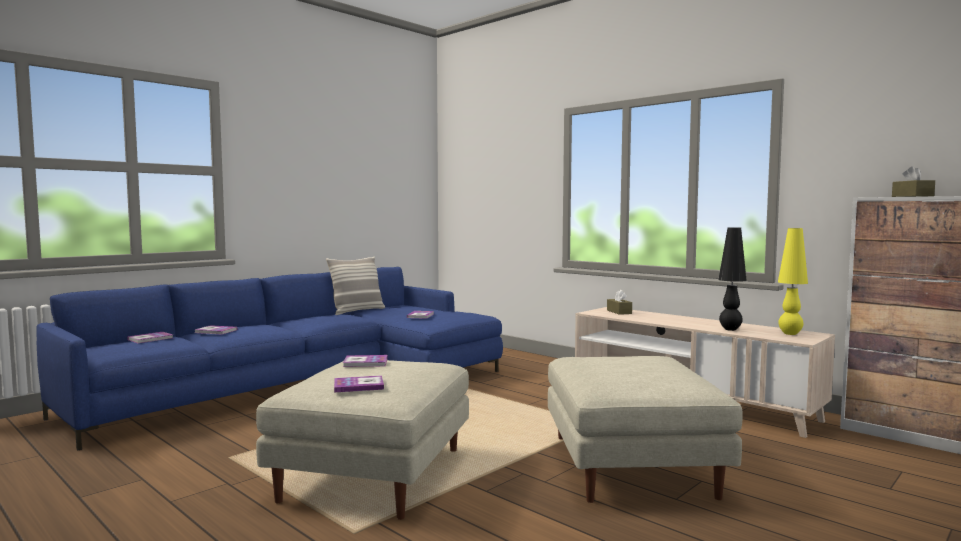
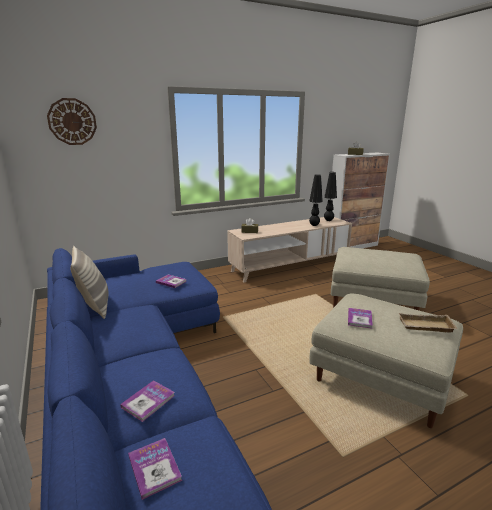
camera: 70 degrees left, 15 degrees up
(358, 386) = (425, 327): book -> beige tray
(481, 157) = (72, 121): none -> wall clock
(790, 334) = (328, 220): yellow table lamp -> black table lamp

